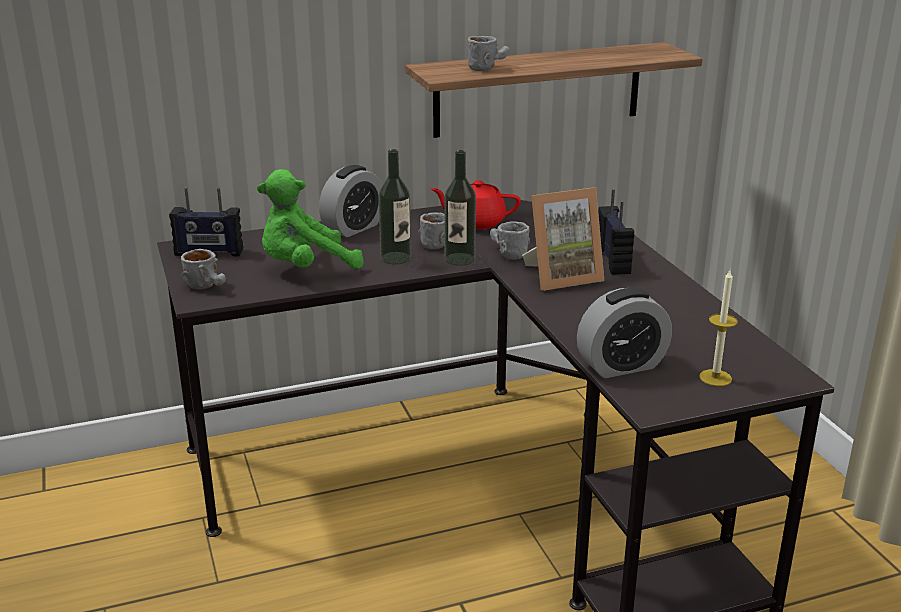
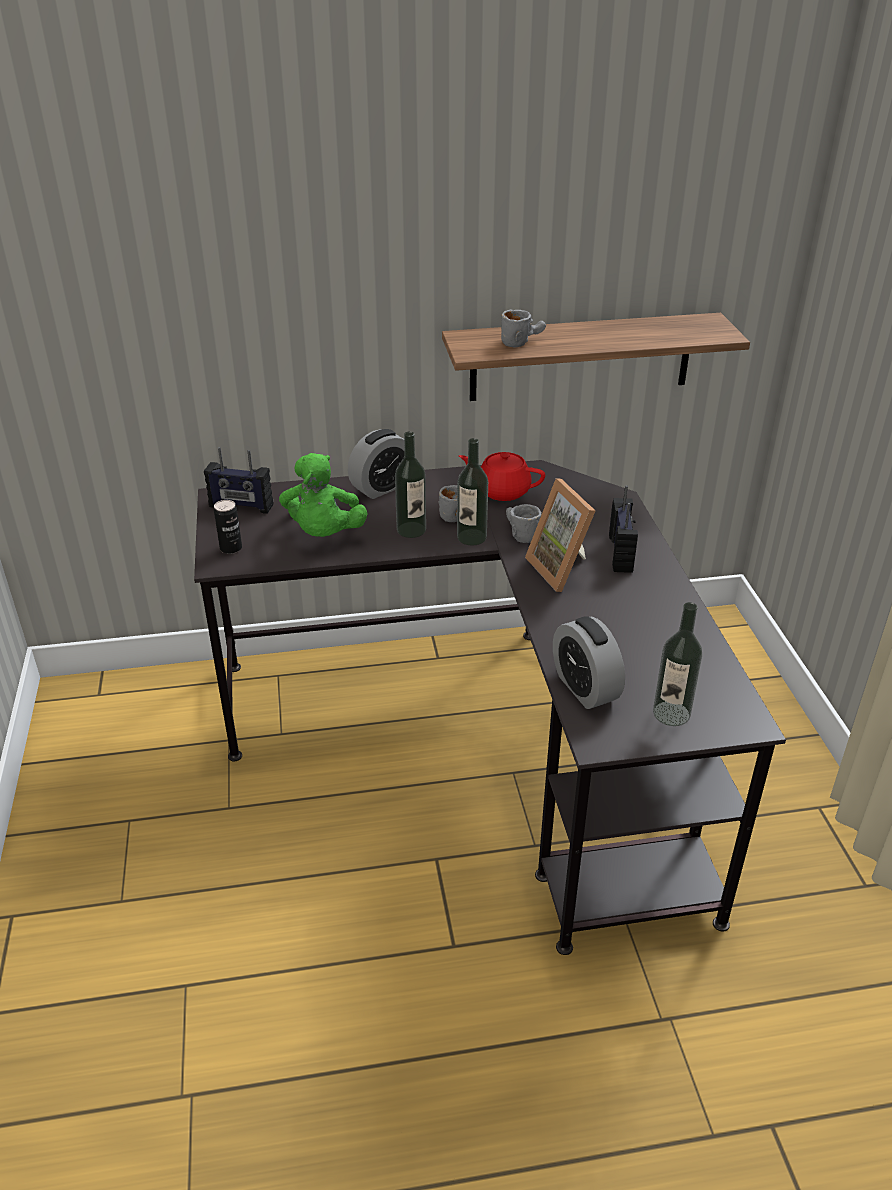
camera: 10 degrees right, 10 degrees up
(209, 286) = (231, 548): grey mug -> can
(306, 268) = (324, 534): green plush toy -> green plush toy turned 75 degrees counterclockwise
(561, 276) = (563, 569): picture frame -> picture frame turned 75 degrees clockwise
(621, 366) = (585, 688): alarm clock -> alarm clock turned 75 degrees clockwise
(715, 378) = (671, 713): candle -> bottle

